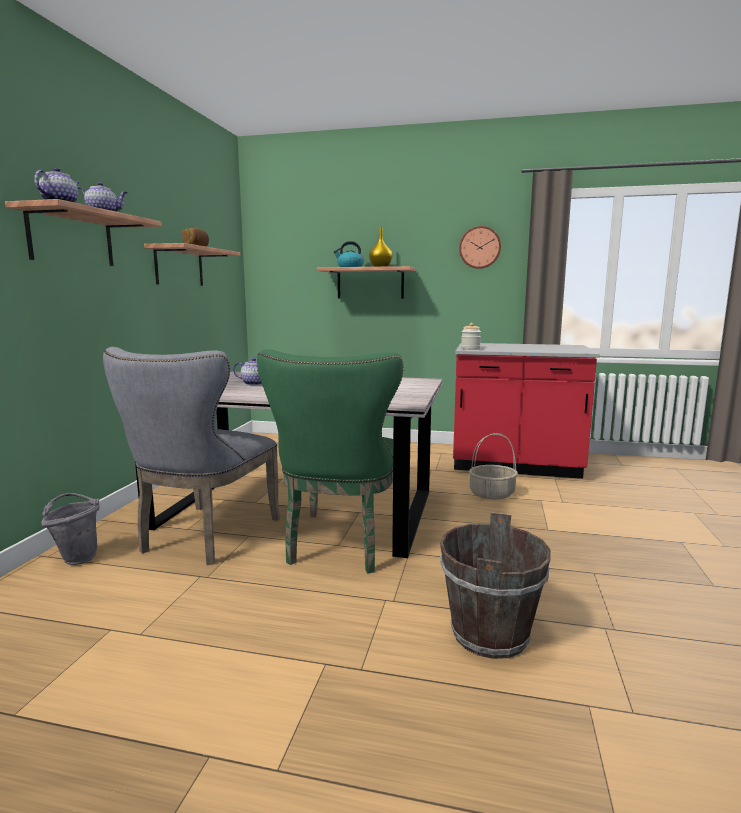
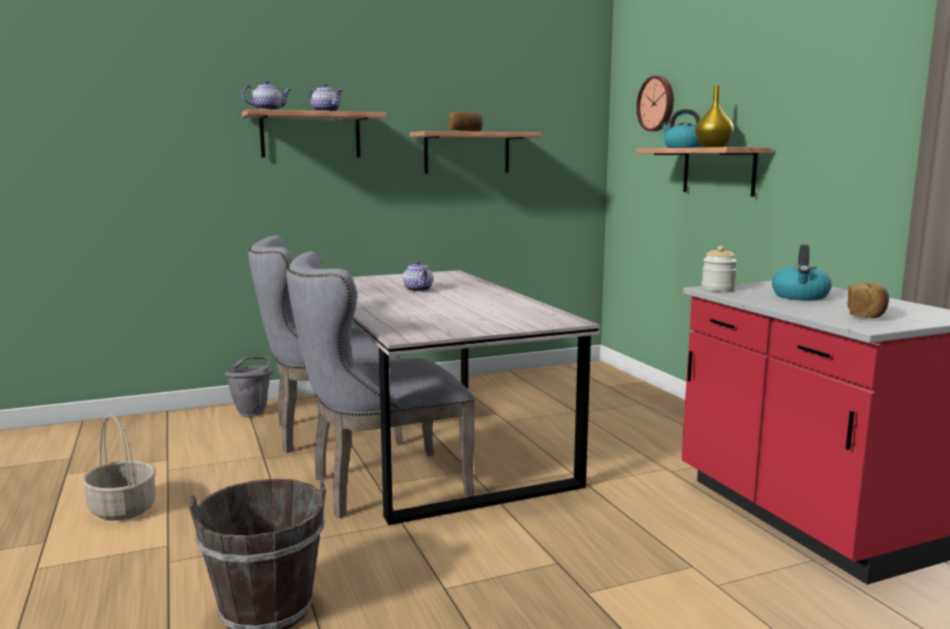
camera: 55 degrees right, 0 degrees up
(342, 545) = (379, 487): green chair -> grey chair
(480, 247) = (863, 110): wall clock -> wall clock (657, 104)
(491, 494) = (650, 526): basket -> basket (121, 509)
(508, 347) = (800, 296): none -> kettle
(561, 349) = (866, 315): none -> bread

